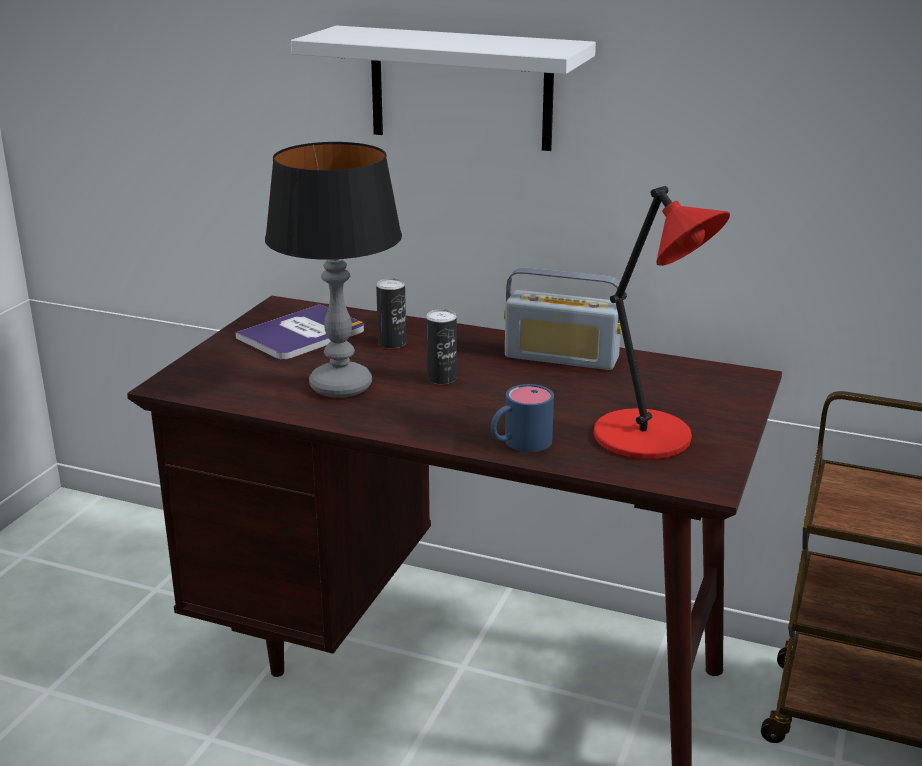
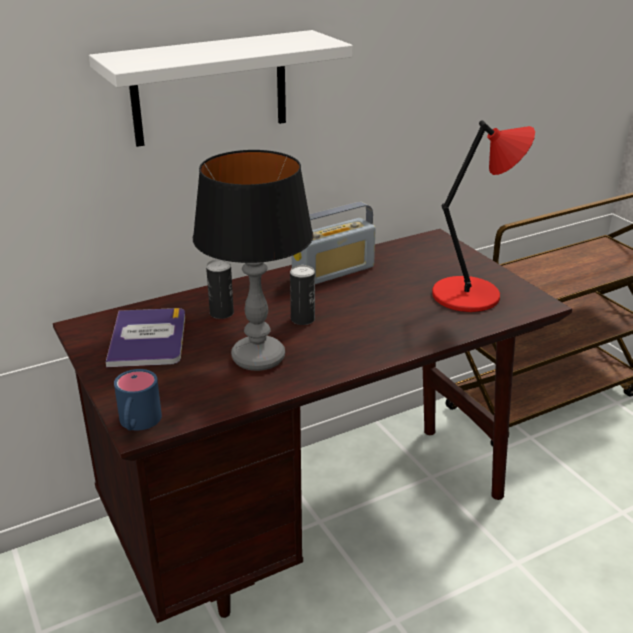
camera: 50 degrees left, 5 degrees up
(519, 443) = (427, 333): blue mug -> blue mug (137, 423)

